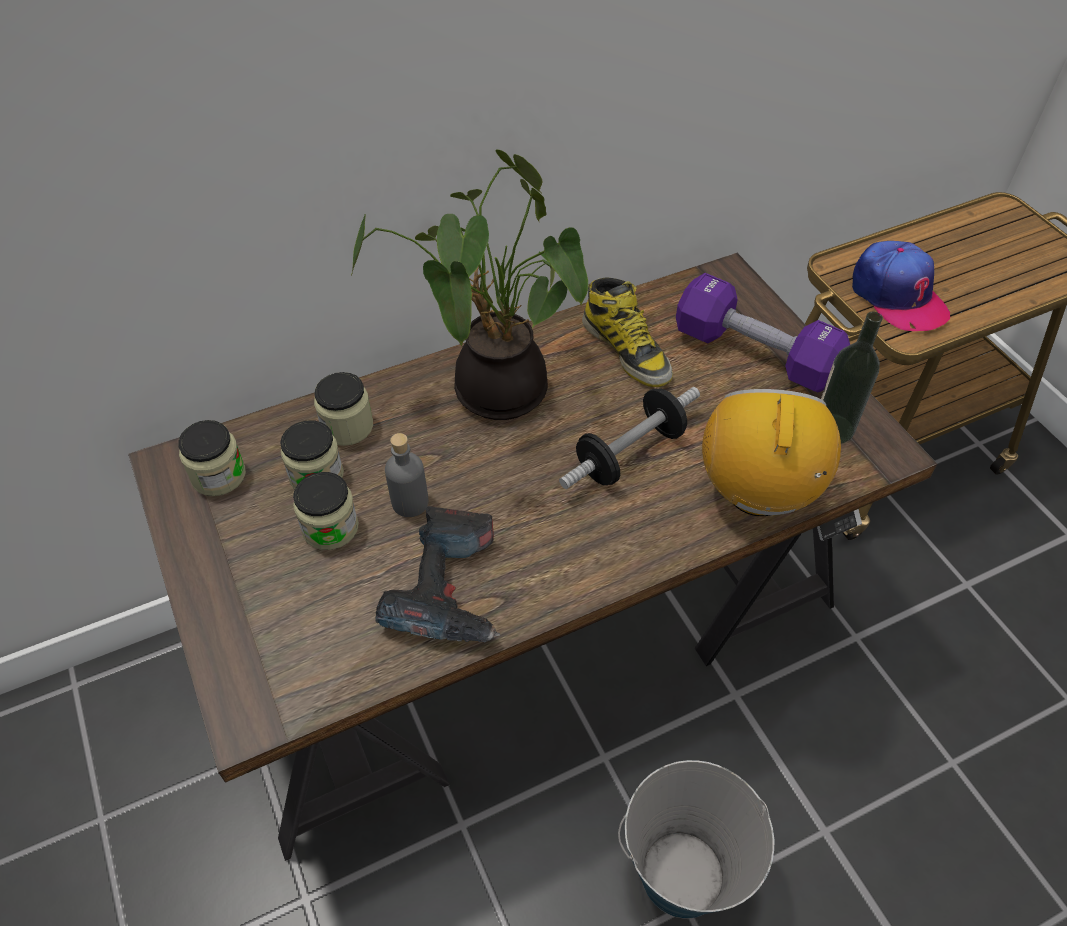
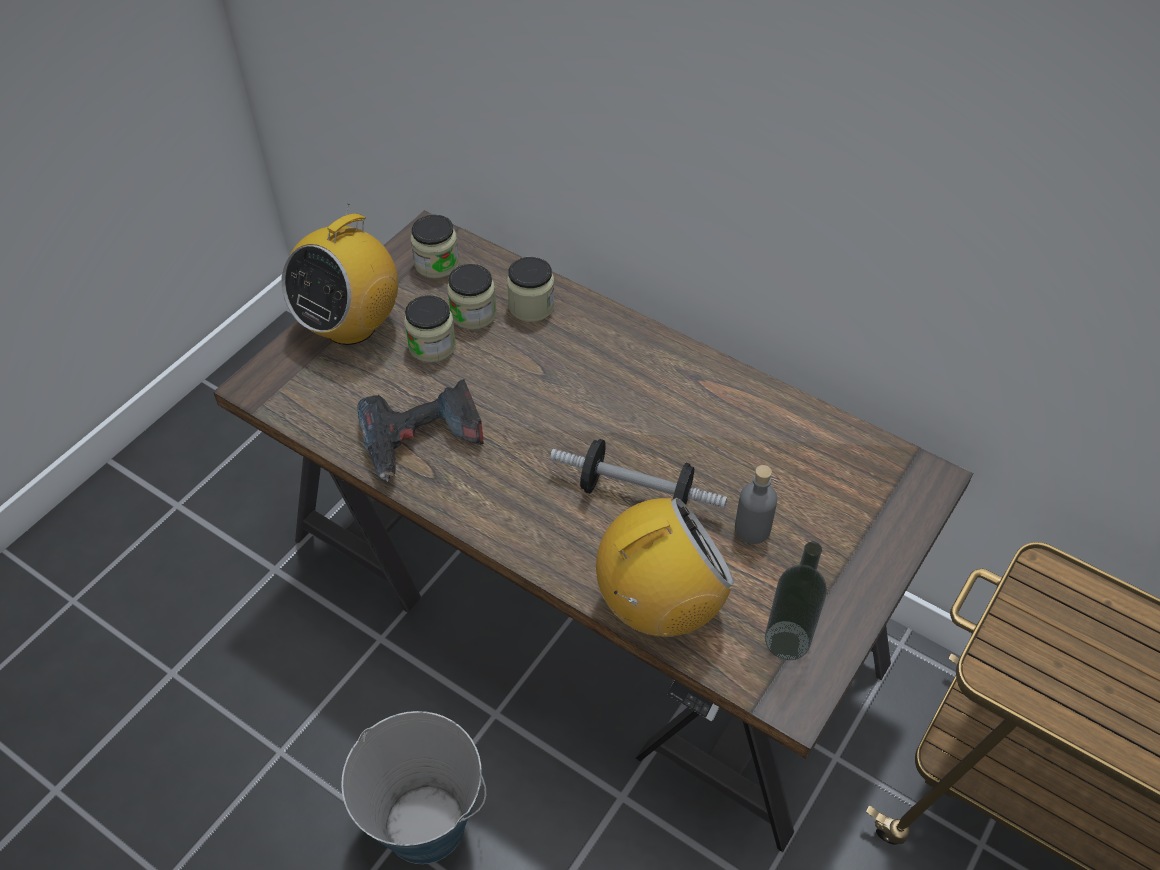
camera: 60 degrees right, 0 degrees up
(237, 588) = (350, 325): none -> radio
(410, 502) = (485, 378): grey bottle -> grey bottle (752, 529)
(492, 392) = (633, 374): potted plant -> none
(627, 350) = (758, 441): boot -> none
(755, 354) = (836, 541): purple dumbbell -> none
(897, 296) = (1051, 643): cap -> none

